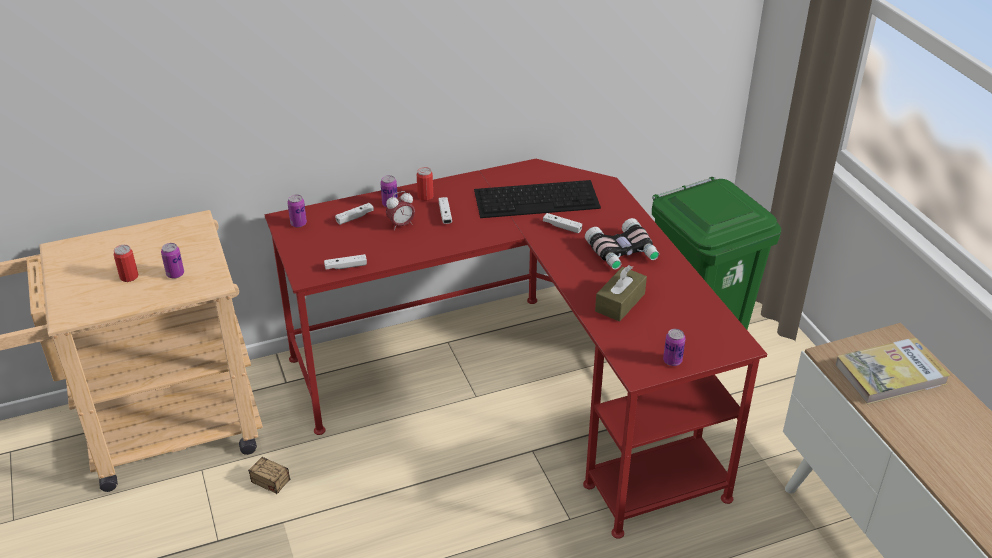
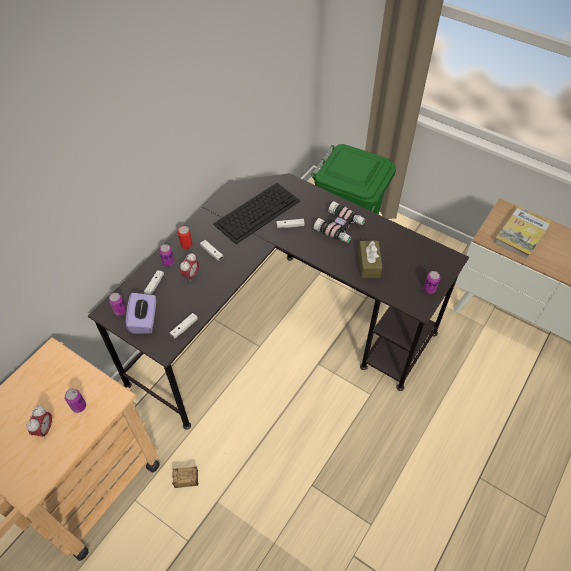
camera: 35 degrees left, 15 degrees up
(129, 277) = (45, 429): can -> alarm clock
(313, 242) = (144, 320): none -> purple tissue box
(517, 389) = (278, 328): red desk -> black desk

